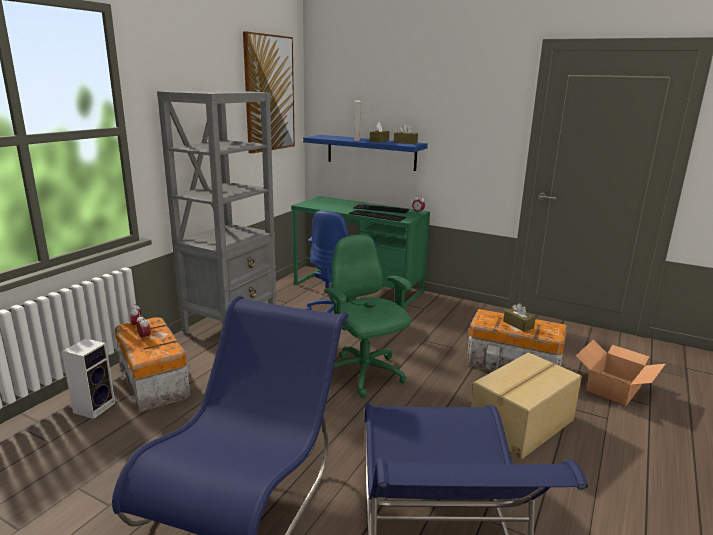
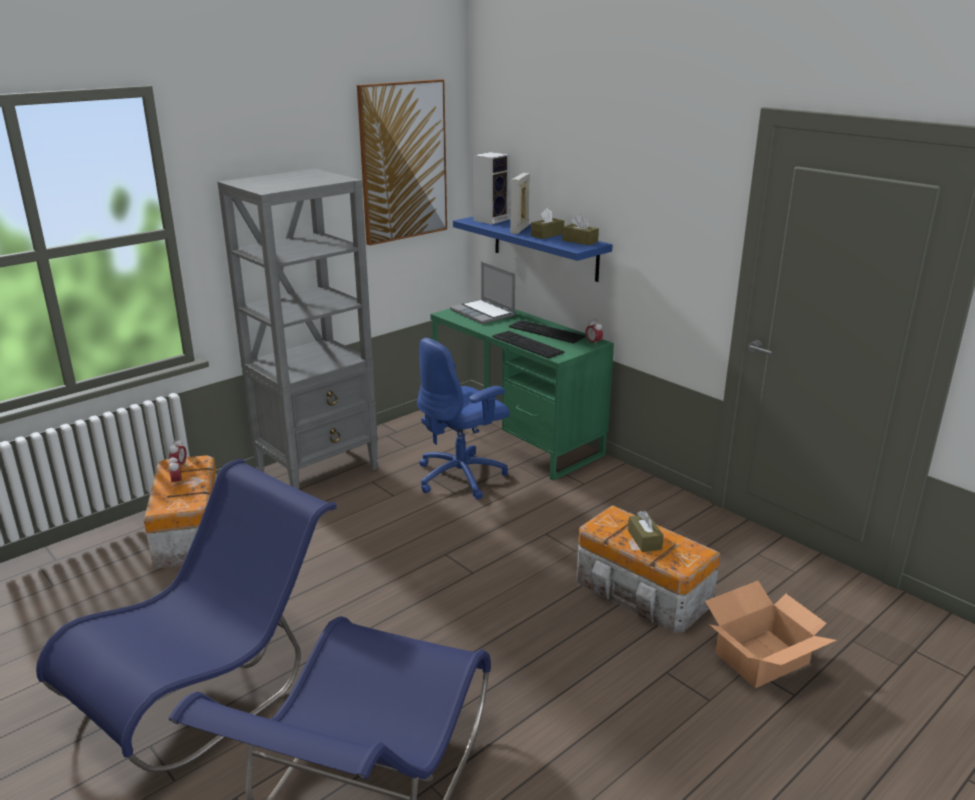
camera: 20 degrees right, 5 degrees up
(95, 407) = (115, 553): speaker -> speaker (491, 219)
(328, 203) = (483, 313): none -> laptop
(364, 375) = (429, 570): green office chair -> none
(523, 424) = (580, 682): cardboard box -> none

